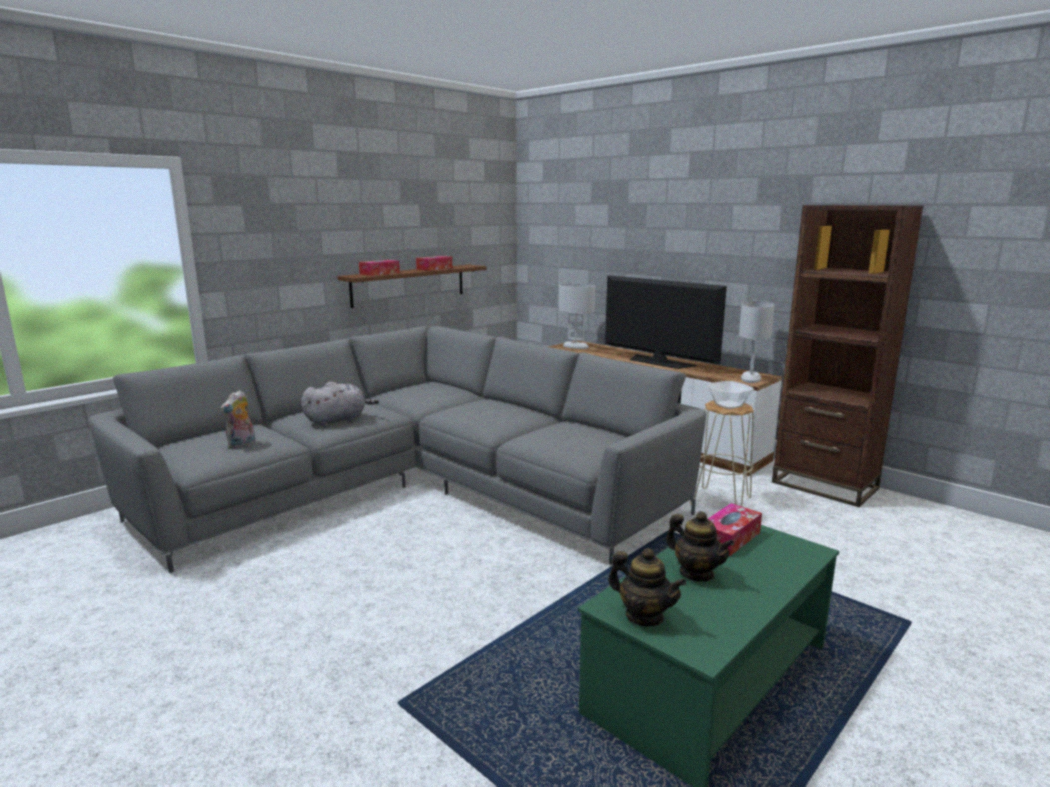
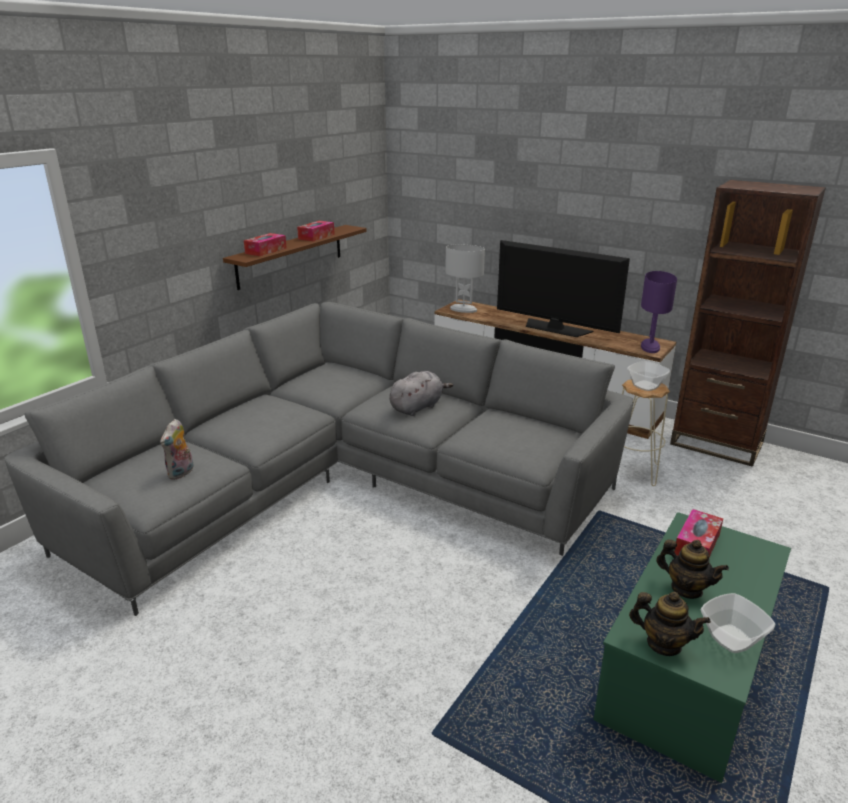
camera: 10 degrees left, 10 degrees up
(338, 420) = (264, 428): grey plush toy -> grey plush toy (417, 407)
(726, 620) = (731, 640): none -> bowl
(751, 379) = (650, 347): white table lamp -> purple table lamp

